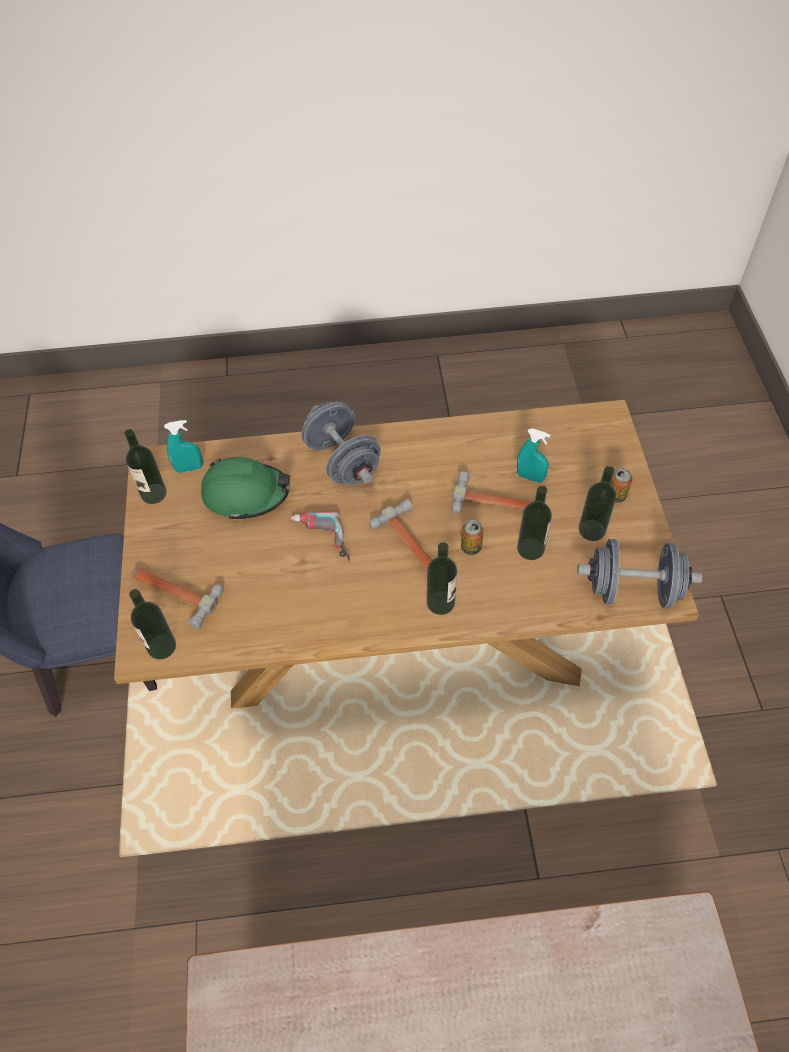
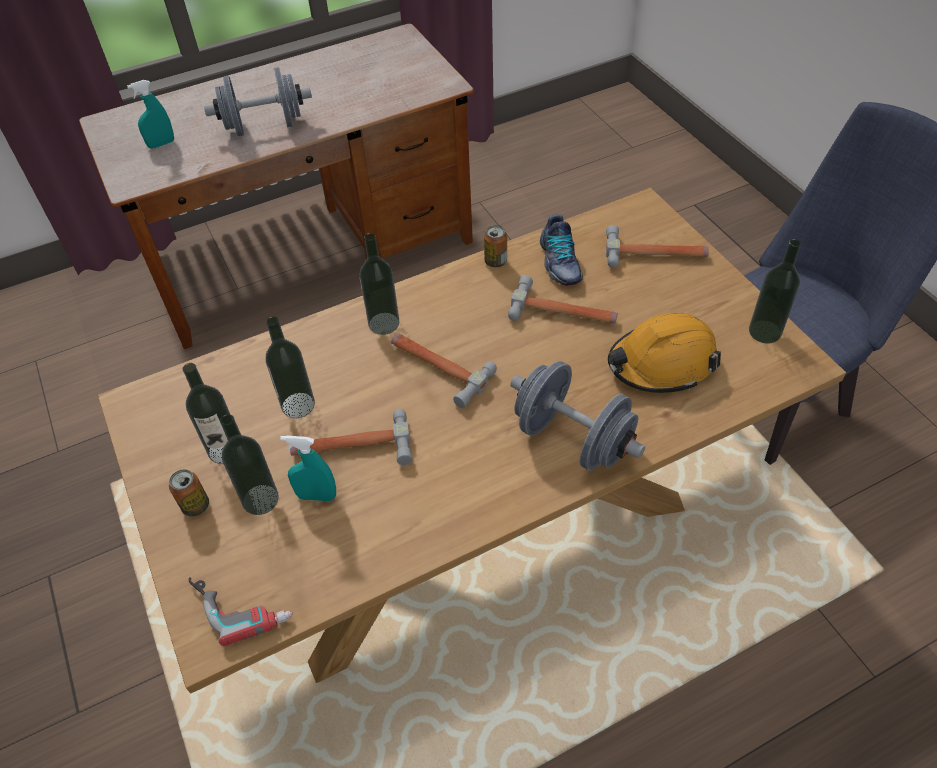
camera: 160 degrees right, 5 degrees down
(161, 646) = (630, 216): bottle -> bottle (260, 499)
(189, 468) = (752, 370): turquoise spray bottle -> turquoise spray bottle (161, 144)
(246, 494) = (661, 363): green hard hat -> orange hard hat
(260, 614) = (559, 262): none -> shoe
(288, 561) = (563, 312): none -> hammer
(320, 540) = (543, 342): power drill -> power drill (242, 602)
(471, 547) = (369, 386): can -> can (495, 261)
(632, 590) = (173, 396): grey dumbbell -> grey dumbbell (264, 126)

